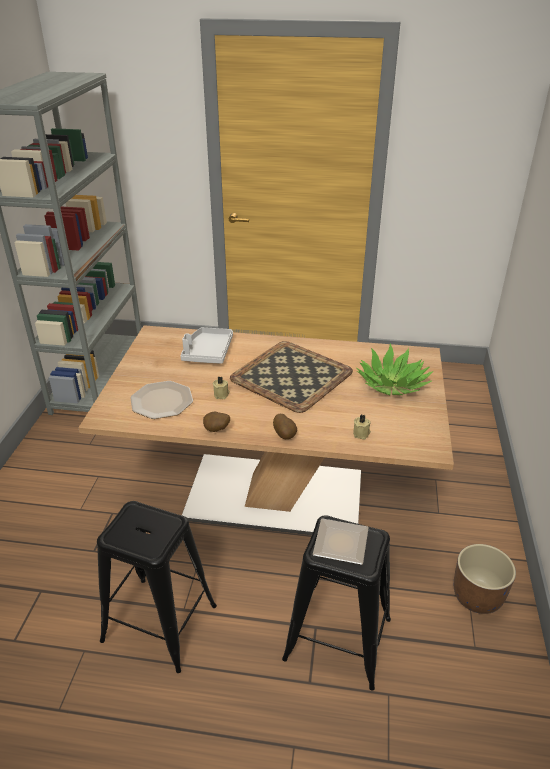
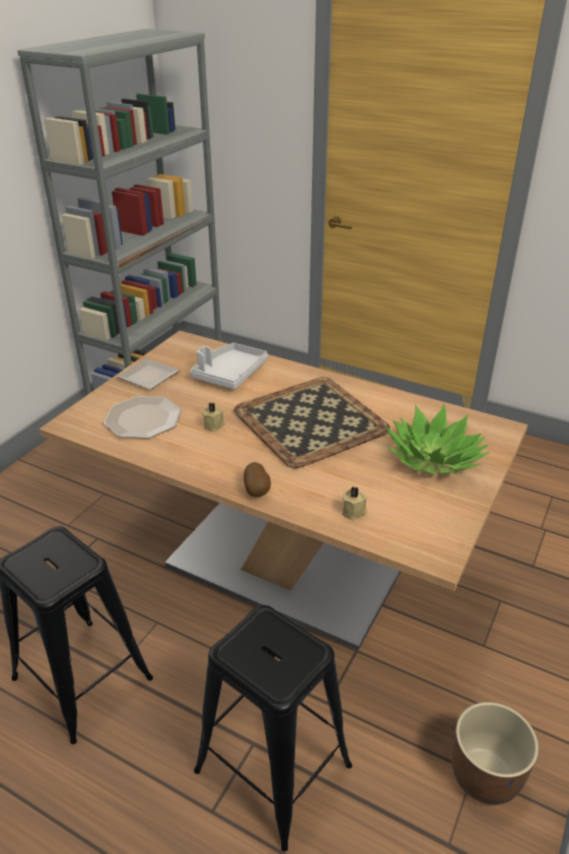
camera: 20 degrees right, 0 degrees up
(216, 430) = (181, 466): potato -> none
(342, 542) = (267, 647): plate -> plate (151, 376)

